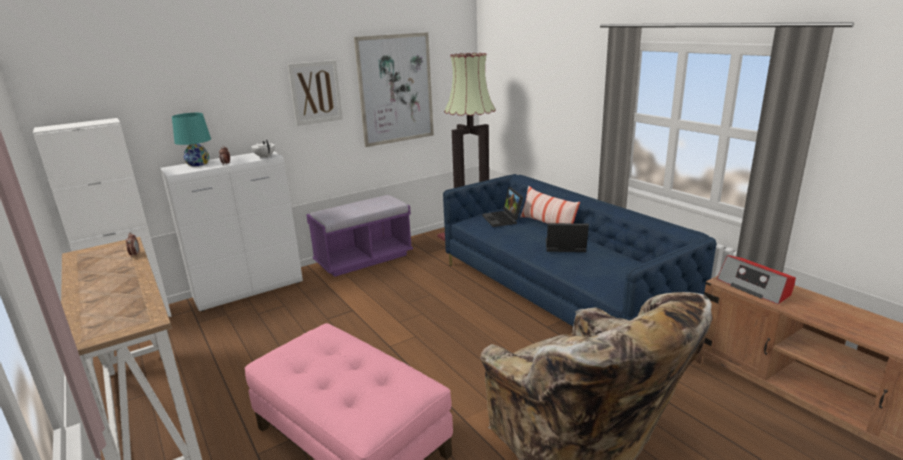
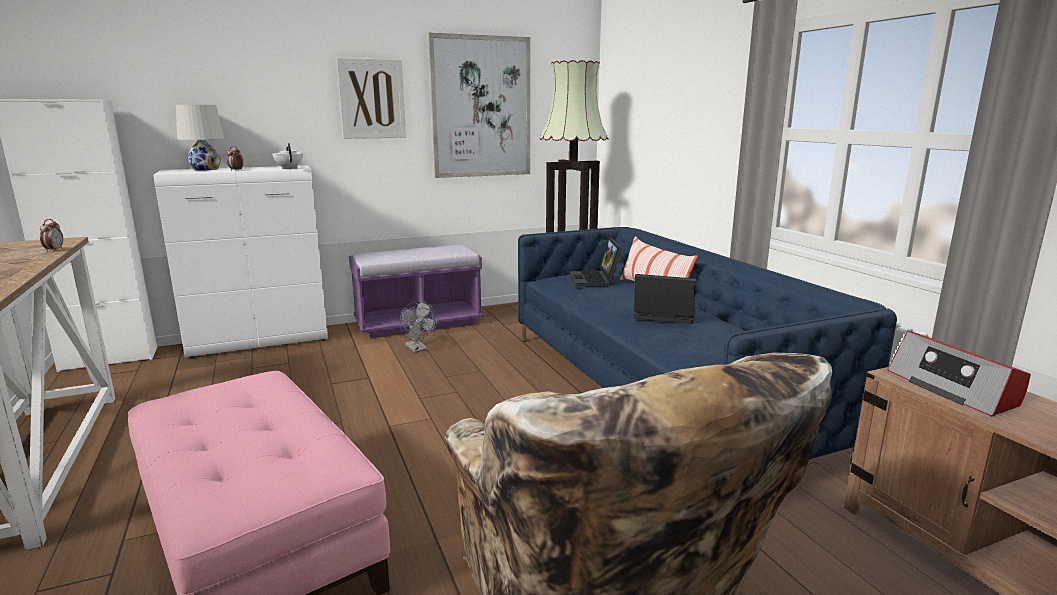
camera: 10 degrees right, 5 degrees down
(198, 164) = (206, 169): turquoise table lamp -> white table lamp
(376, 281) = (418, 349): none -> grey fan

